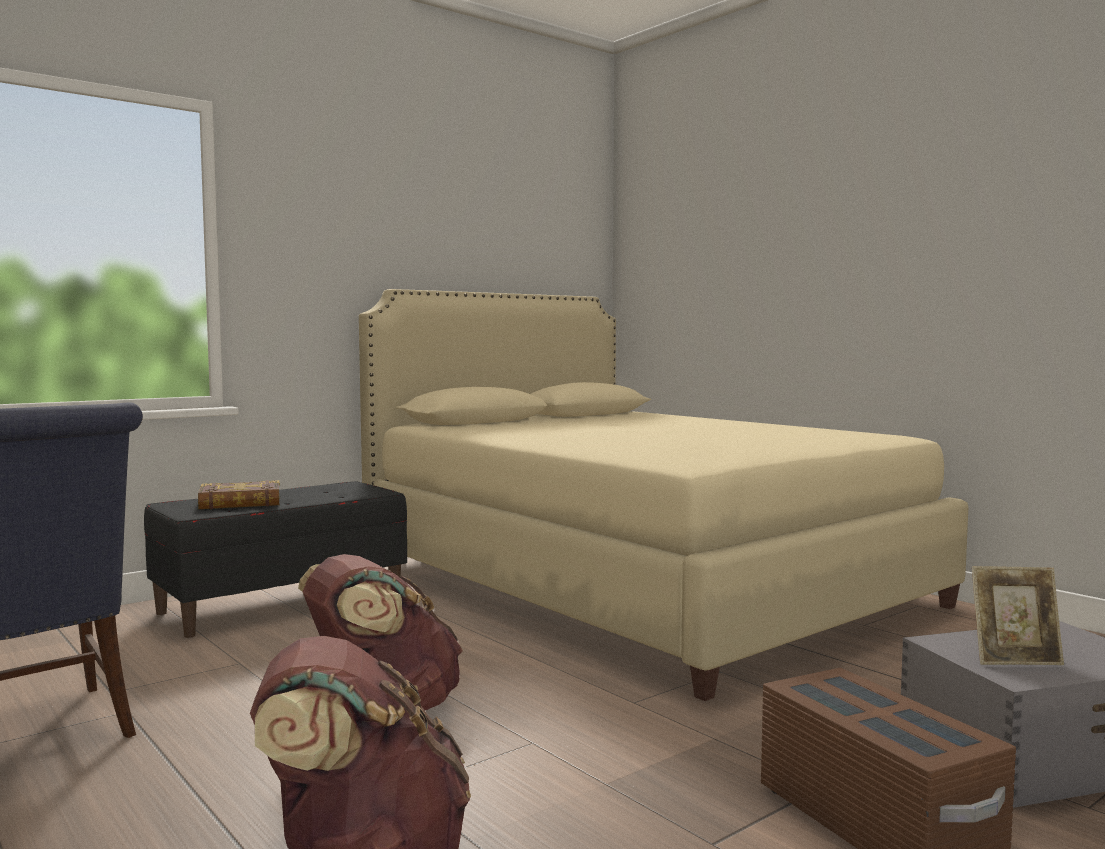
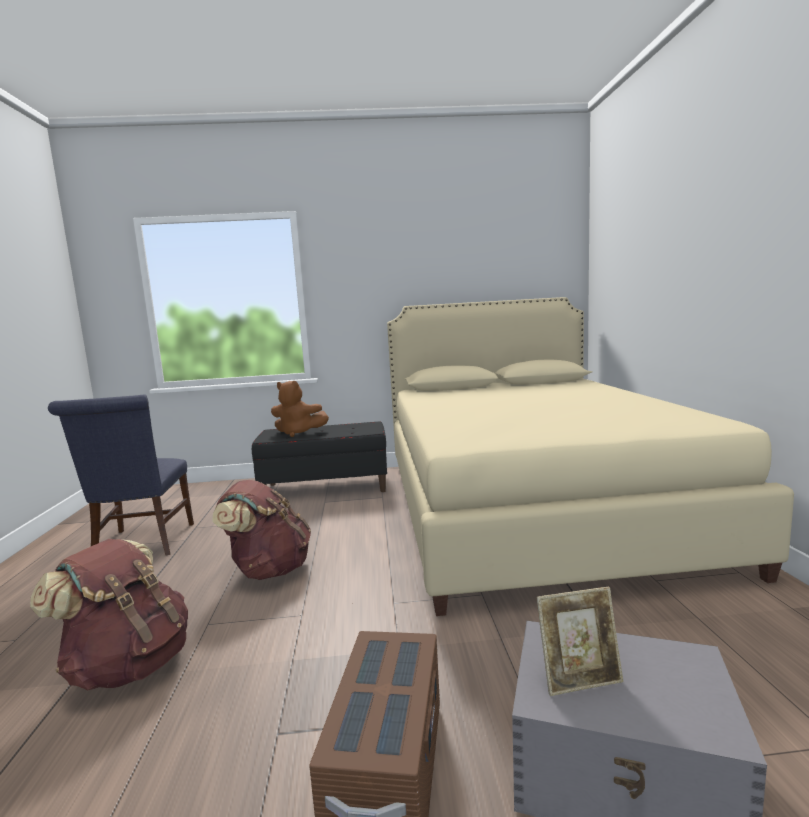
camera: 35 degrees right, 5 degrees up
(240, 503) = (298, 433): book -> brown plush toy
(1015, 660) = (579, 678): picture frame -> picture frame turned 45 degrees counterclockwise

